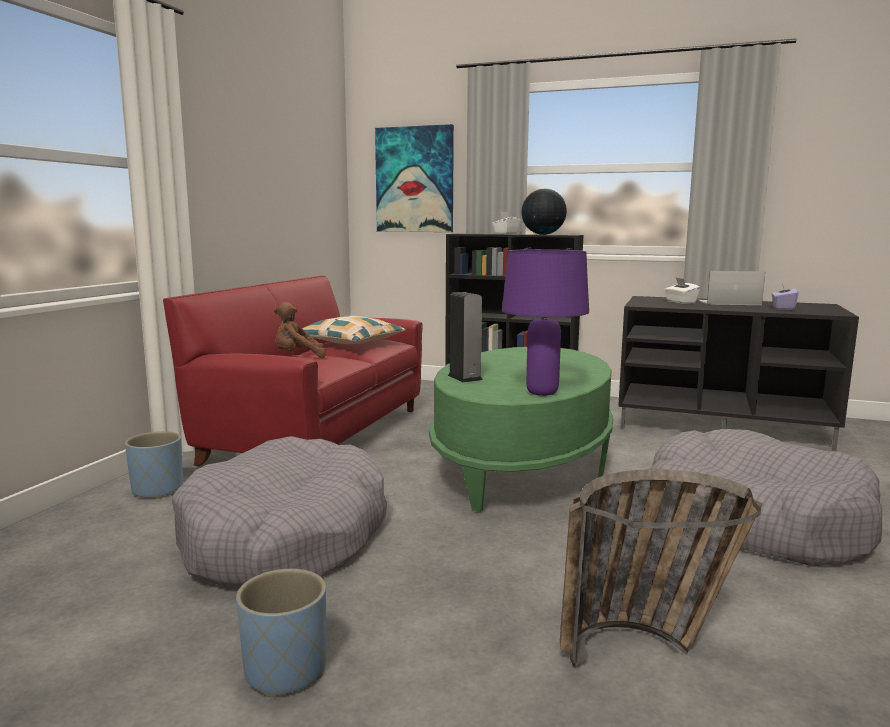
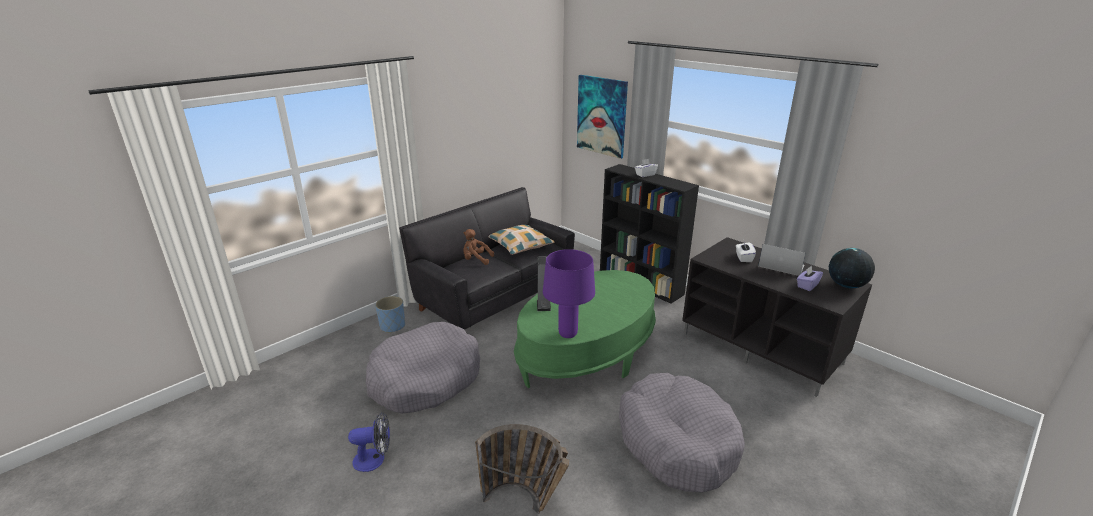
camera: 25 degrees right, 15 degrees up
(285, 671) = (375, 459): blue planter -> fan
(317, 434) = (495, 297): red sofa -> black sofa
(543, 234) = (668, 181): globe -> globe (846, 285)

